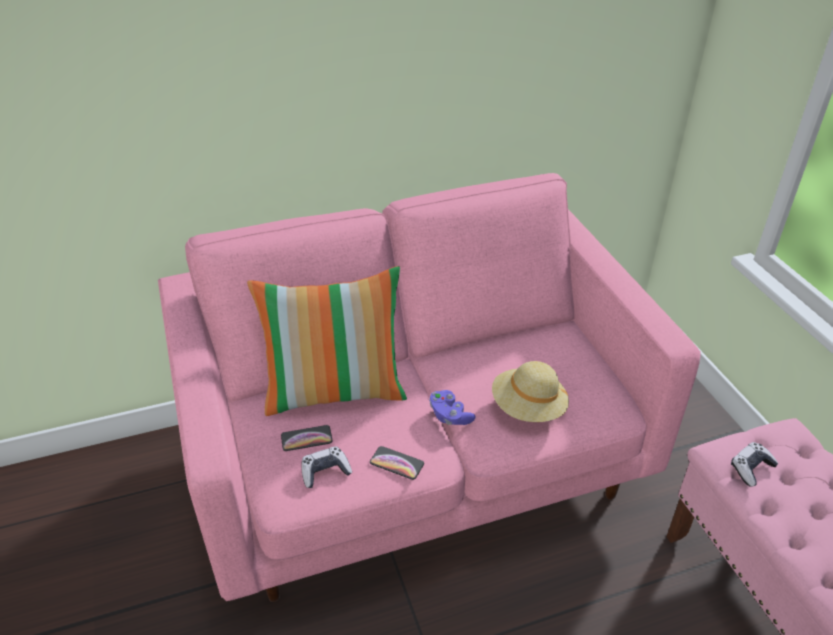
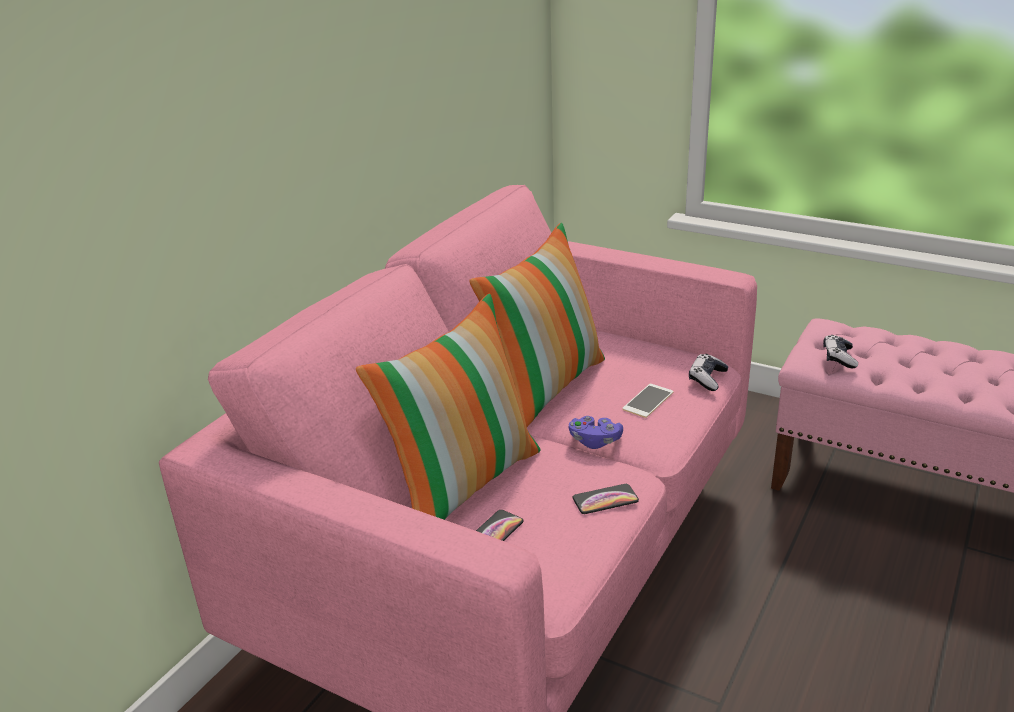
camera: 40 degrees left, 10 degrees down
(325, 472) = (552, 546): game controller -> game controller (707, 378)
(476, 351) = (545, 385): none -> pillow
(528, 408) = (648, 401): beige hat -> phone

